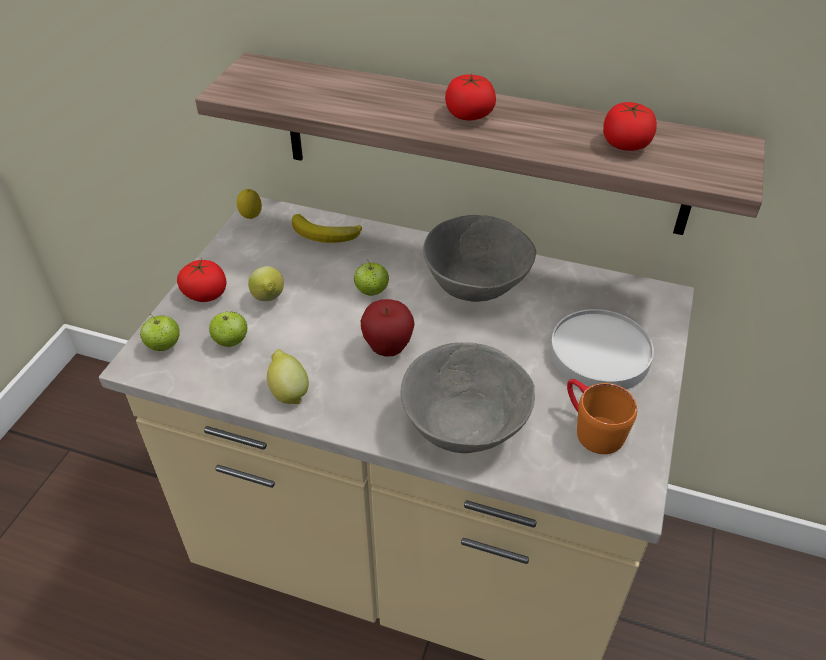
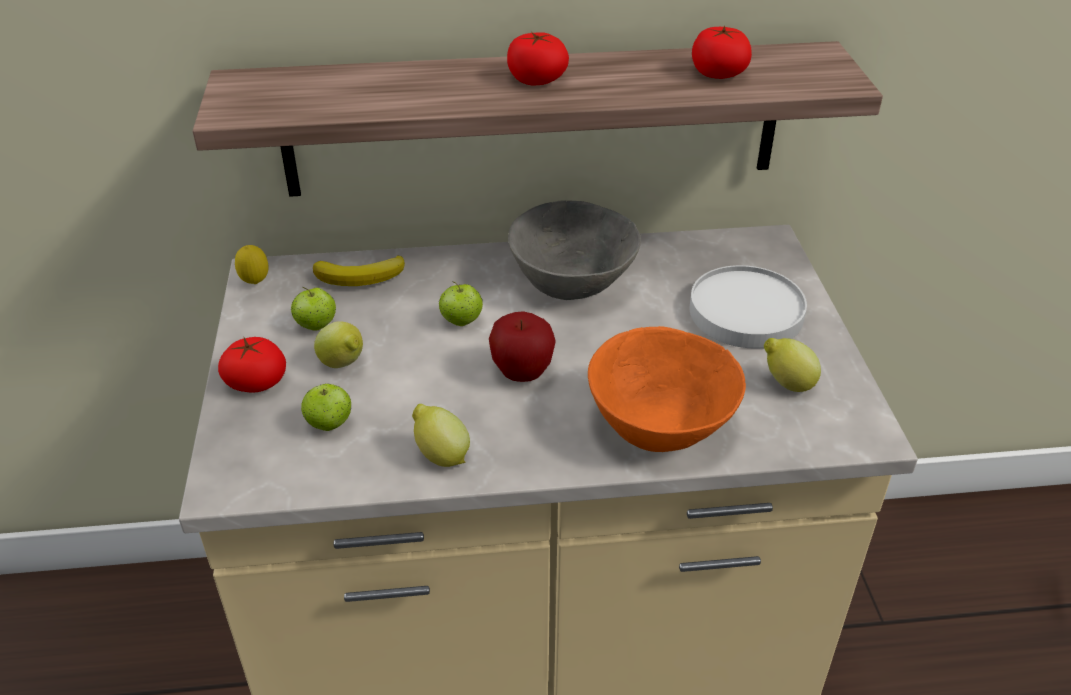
camera: 25 degrees left, 5 degrees down
(164, 346) = (245, 456): apple -> apple (316, 326)
(464, 427) = (661, 425): grey bowl -> orange bowl
(591, 428) = (786, 384): orange mug -> lemon

